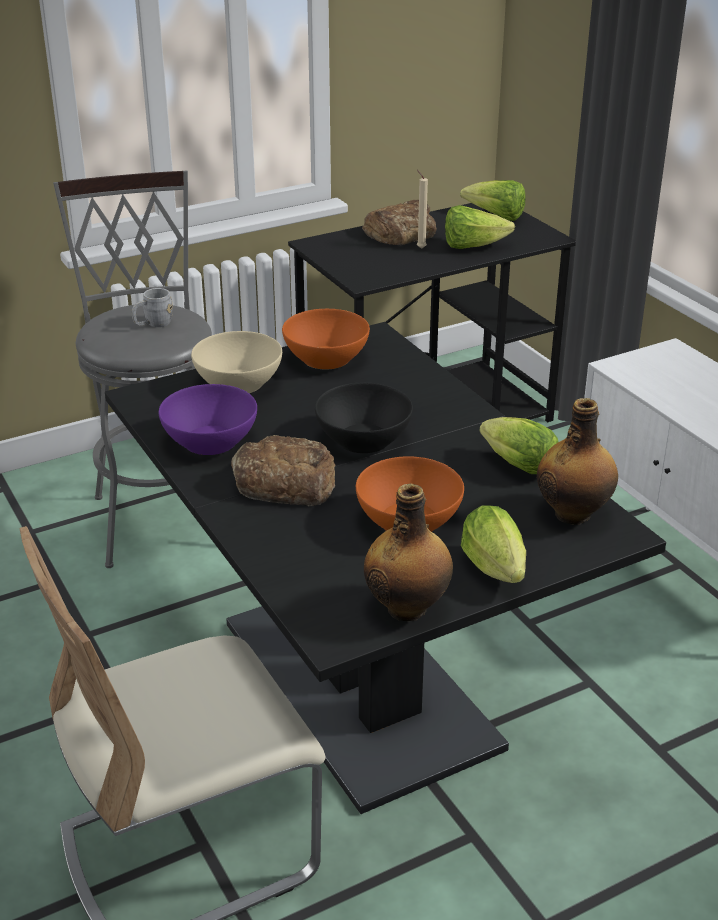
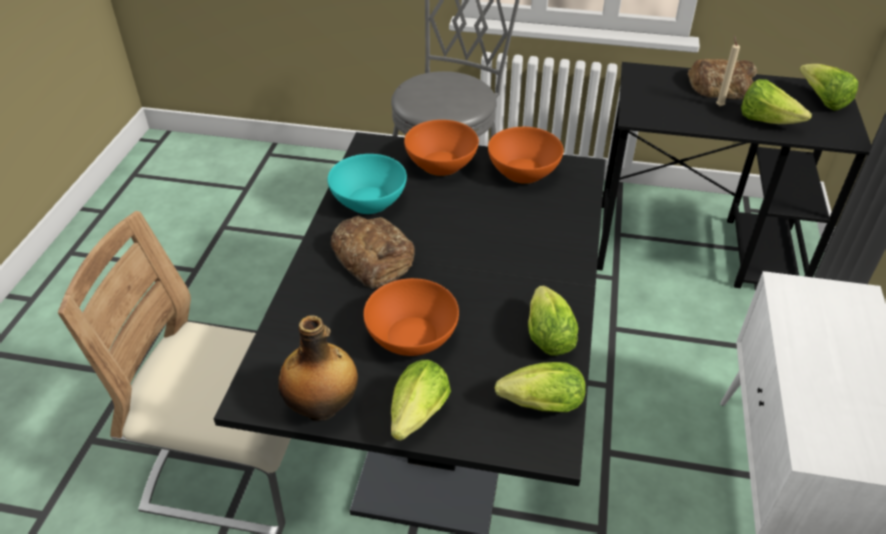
camera: 40 degrees right, 10 degrees up
(153, 324) = (449, 93): grey mug -> none
(209, 441) = (368, 200): purple bowl -> turquoise bowl
(239, 383) = (441, 164): beige bowl -> orange bowl
(364, 439) = (466, 251): black bowl -> none
(574, 513) = (537, 405): bottle -> lettuce

